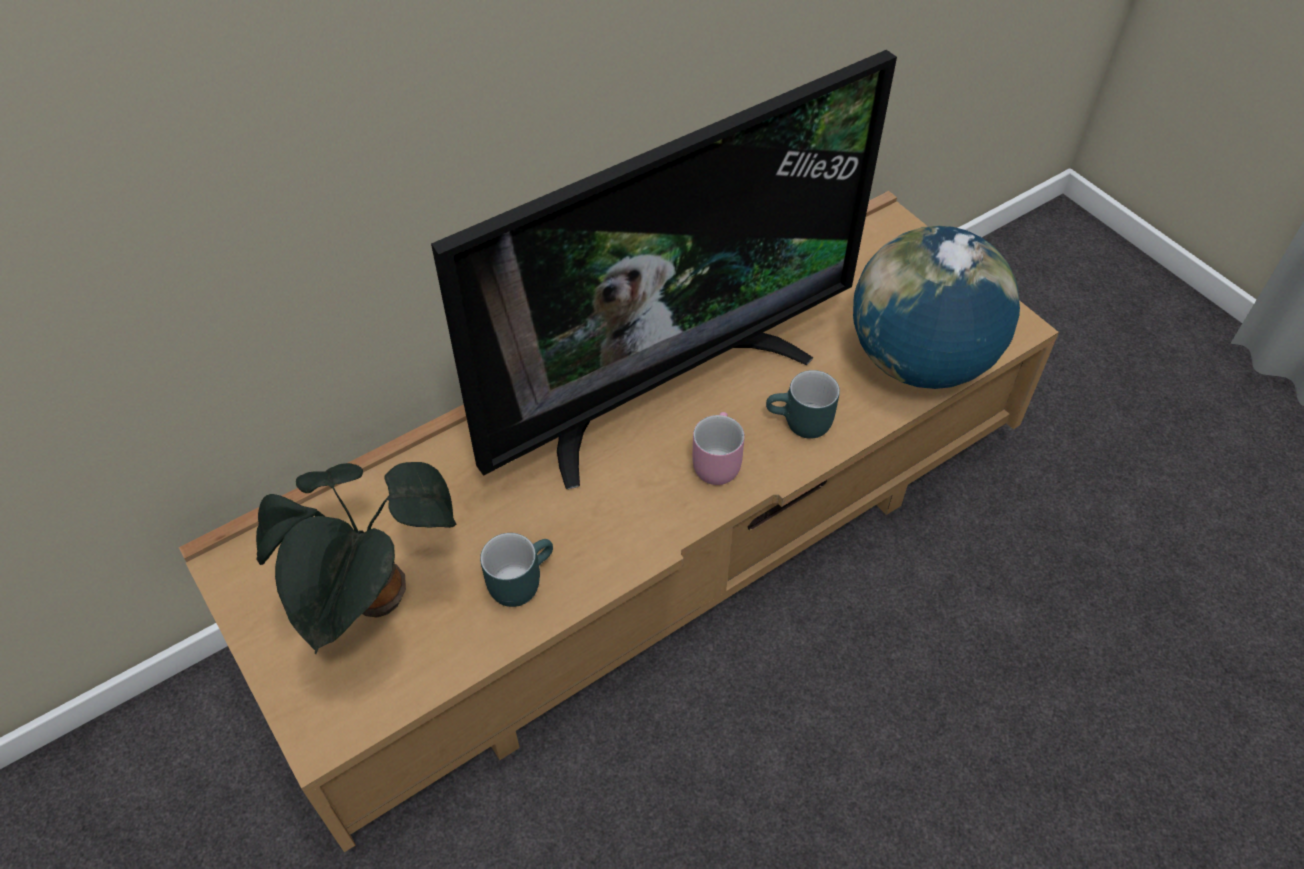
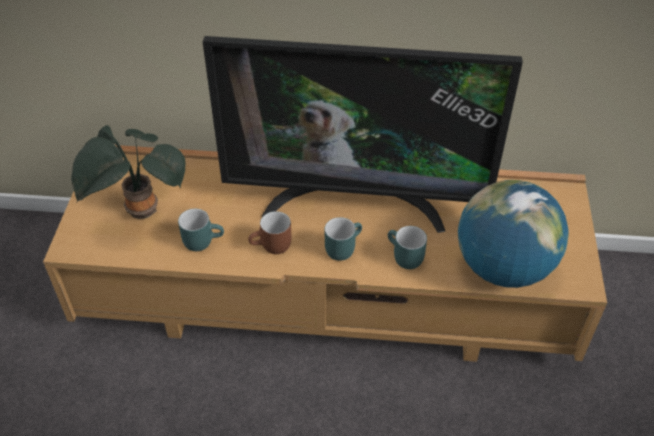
camera: 40 degrees right, 5 degrees down
(626, 523) = (272, 247): none -> brown mug
(714, 461) = (342, 247): pink mug -> turquoise mug

